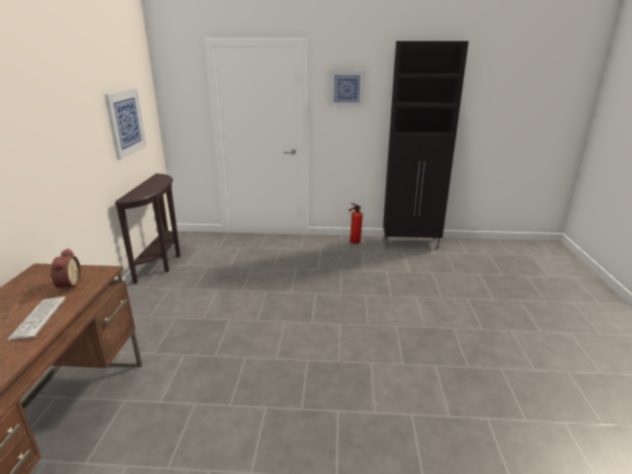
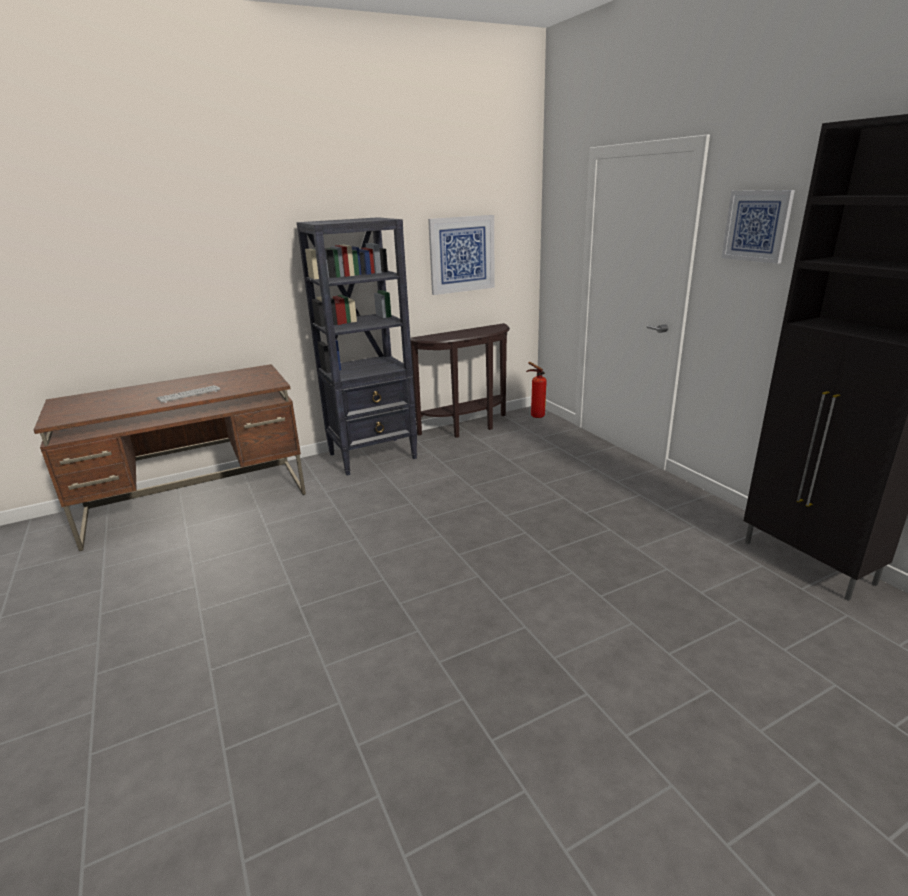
camera: 60 degrees right, 0 degrees up
(67, 285) = (243, 383): alarm clock -> none
(133, 313) = (373, 456): none -> black bookcase
(353, 242) = (706, 510): fire extinguisher -> fire extinguisher (535, 416)

